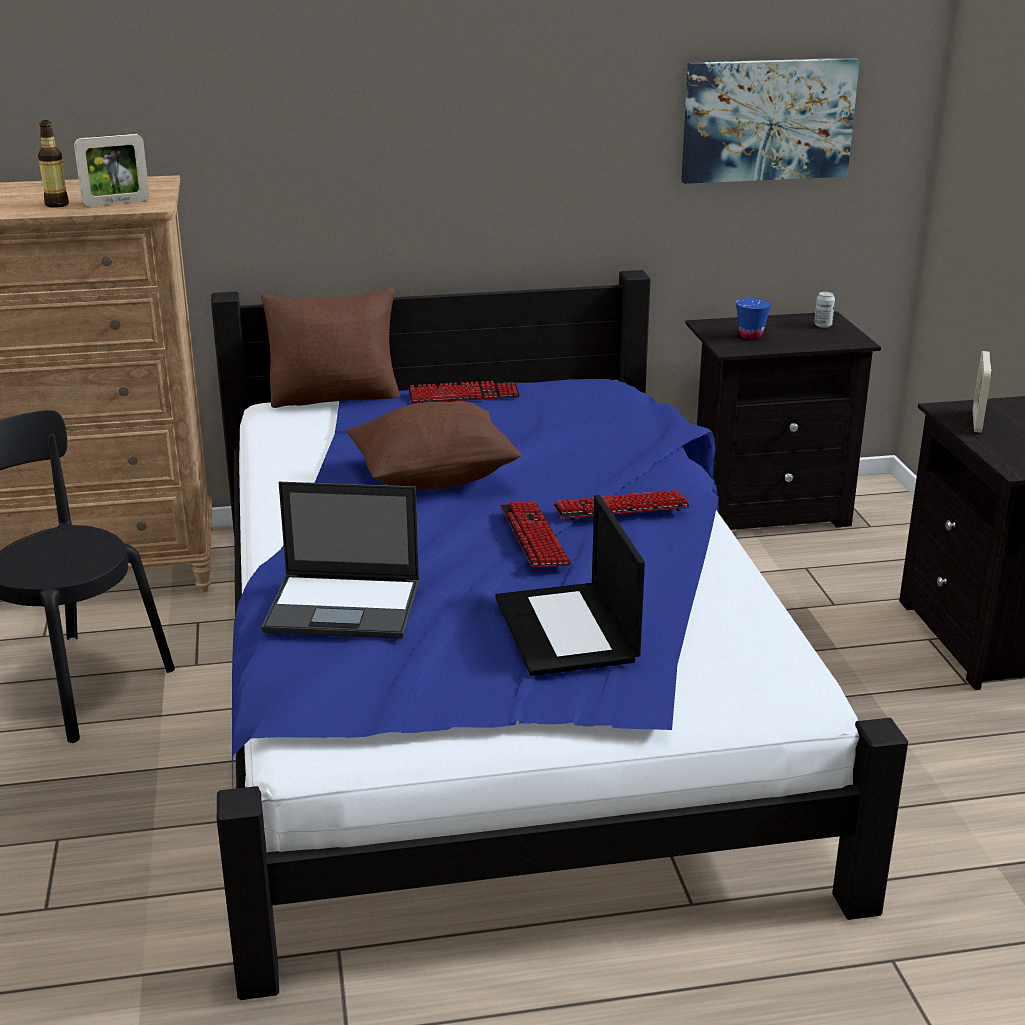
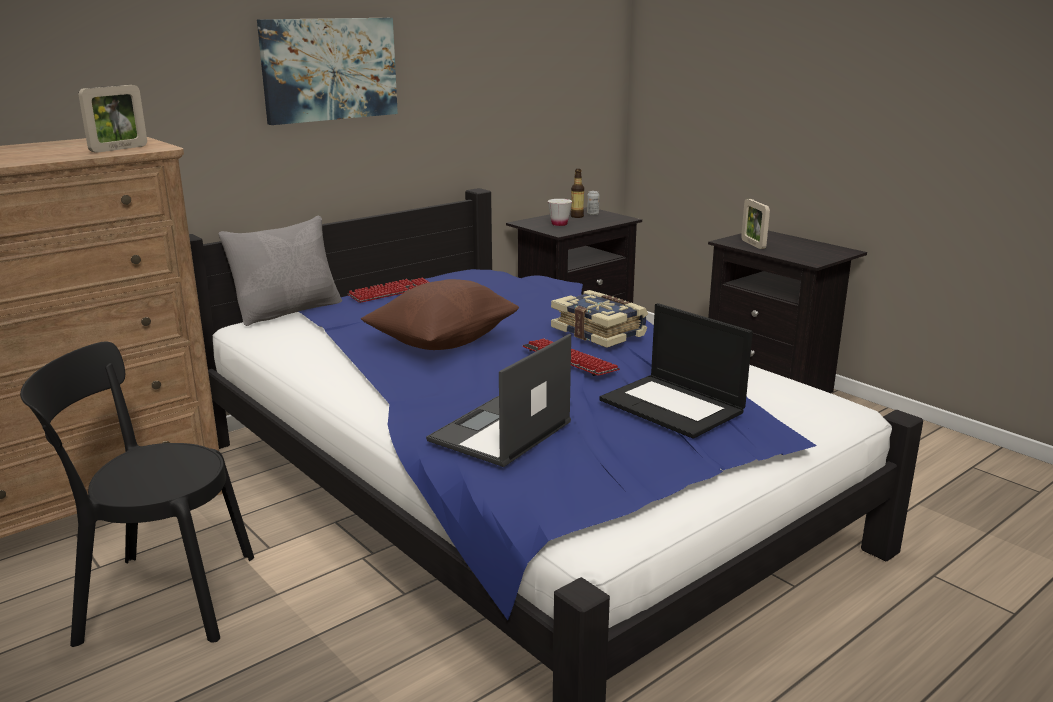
camera: 30 degrees left, 5 degrees down
(57, 205) = (61, 154): bottle -> bottle (577, 216)
(336, 398) = (289, 312): brown pillow -> grey pillow
(345, 607) = (499, 432): laptop -> laptop turned 150 degrees clockwise
(621, 508) = (599, 332): keyboard -> book
(751, 335) = (559, 224): blue cup -> white cup
(767, 120) = (542, 76): picture -> picture (329, 69)

